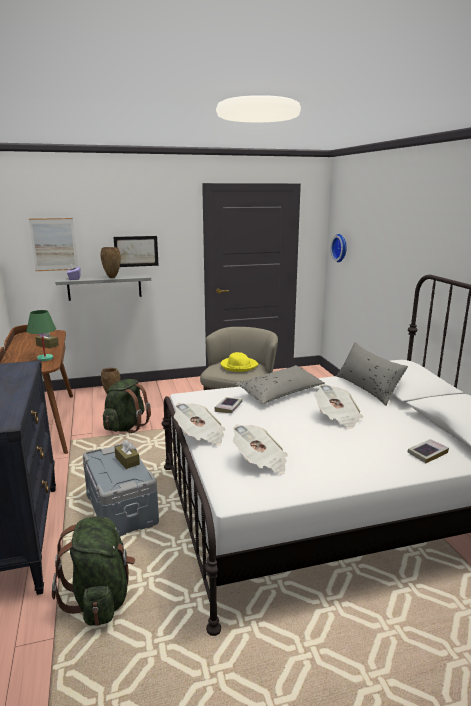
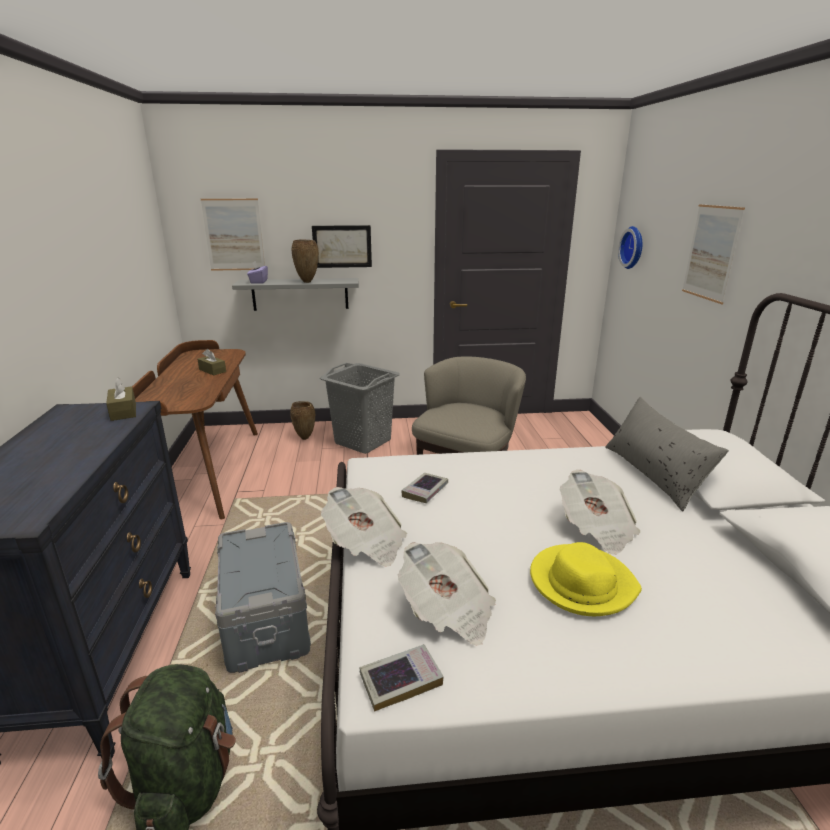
camera: 10 degrees right, 5 degrees up
(44, 359) = (199, 391): green table lamp -> none
(126, 426) = (310, 485): green backpack -> none
(127, 461) = (274, 554): brown tissue box -> brown tissue box (123, 411)
(158, 395) = (363, 441): none -> grey laundry basket
(238, 366) = (467, 413): yellow hat -> yellow hat (581, 583)
(280, 392) = (511, 470): grey pillow -> none
(389, 251) = (711, 253): none -> picture
(427, 453) = (755, 628): book -> book (401, 680)

